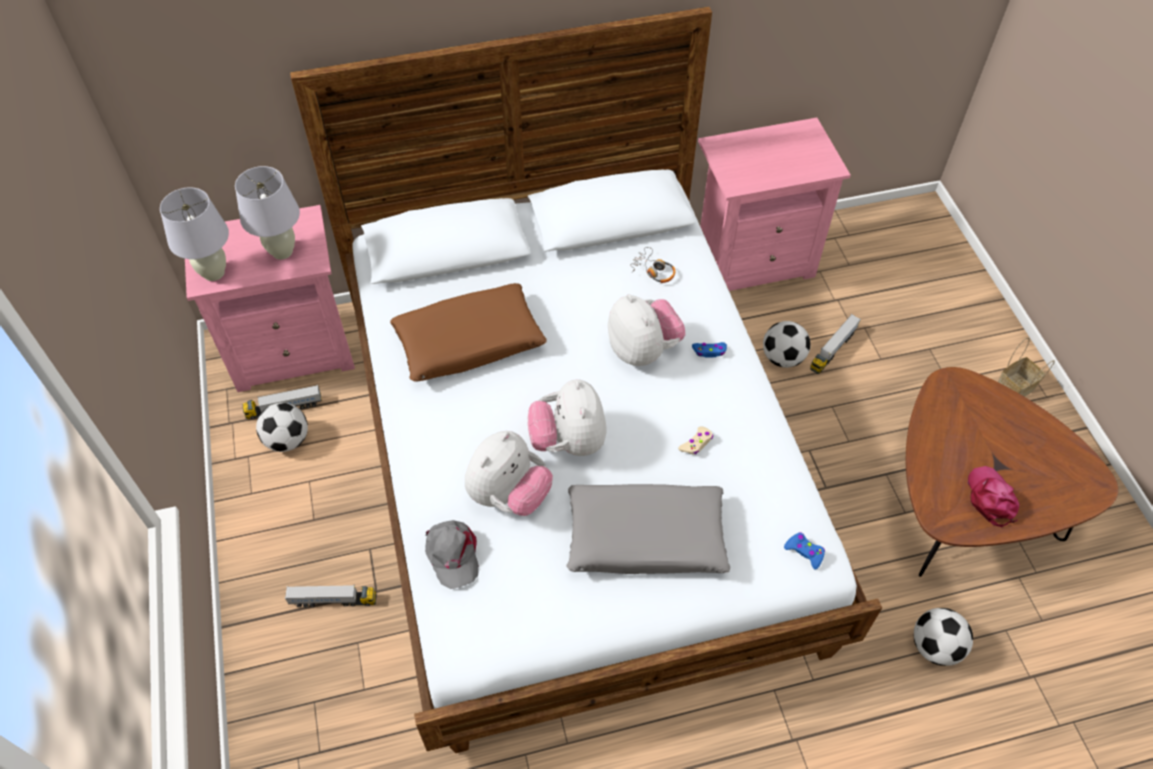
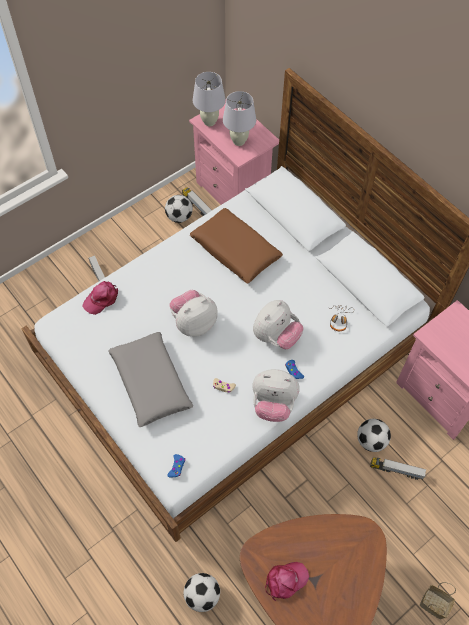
camera: 65 degrees right, 5 degrees up
(452, 554) = (101, 298): grey cap -> pink cap
(509, 495) = (147, 309): plush toy -> plush toy (273, 404)

